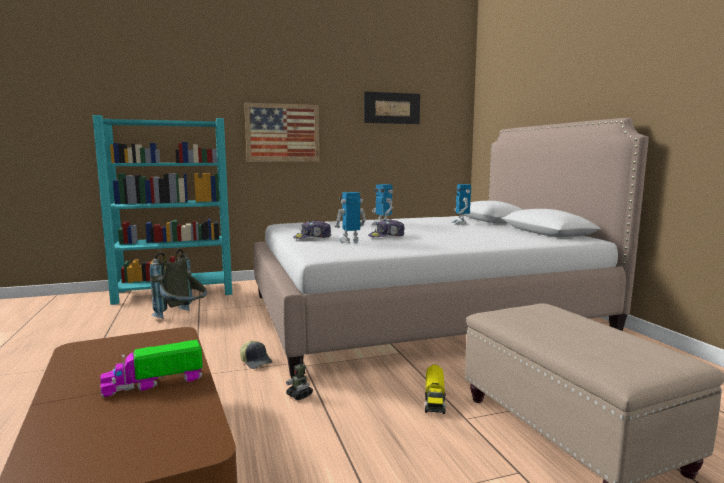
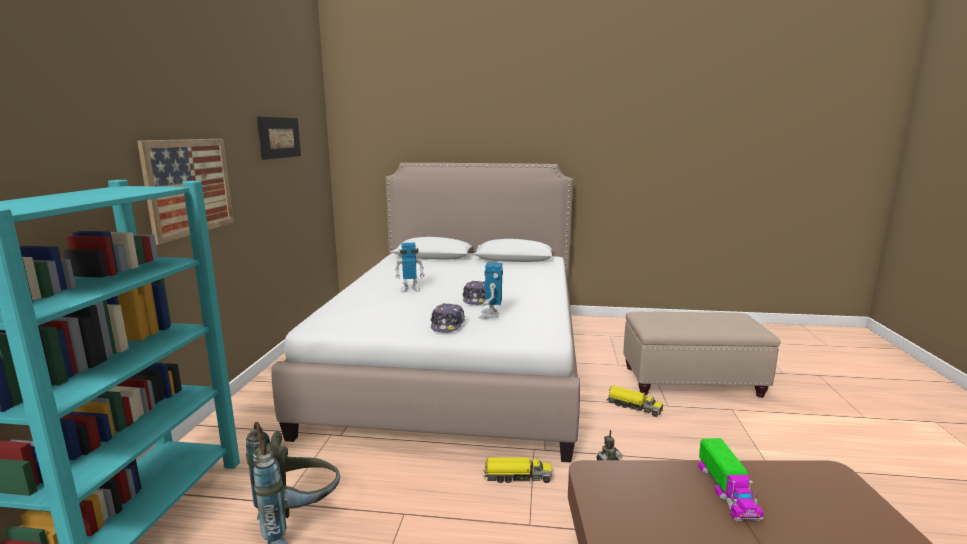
camera: 65 degrees left, 5 degrees up
(256, 362) = (517, 477): cap -> toy truck
(460, 223) = (438, 267): toy robot -> none

